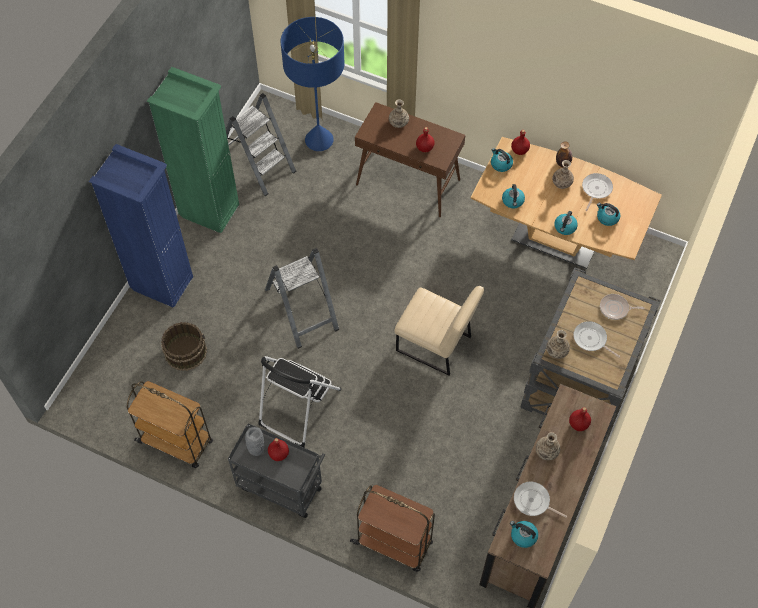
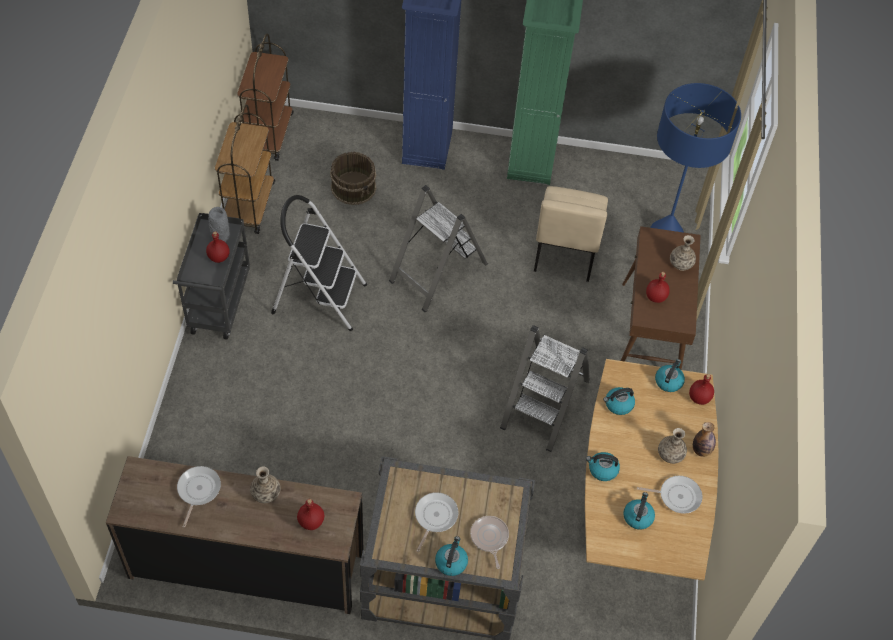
camera: 70 degrees right, 5 degrees down
(255, 162) = (610, 185): grey step ladder -> grey step ladder (546, 403)
(393, 544) = (179, 422): brown cart -> brown cart (268, 136)
(435, 345) = (436, 409): beige chair -> beige chair (565, 252)
(523, 536) = (153, 487): kettle -> kettle (451, 562)
(556, 351) = (406, 480): vase -> none

